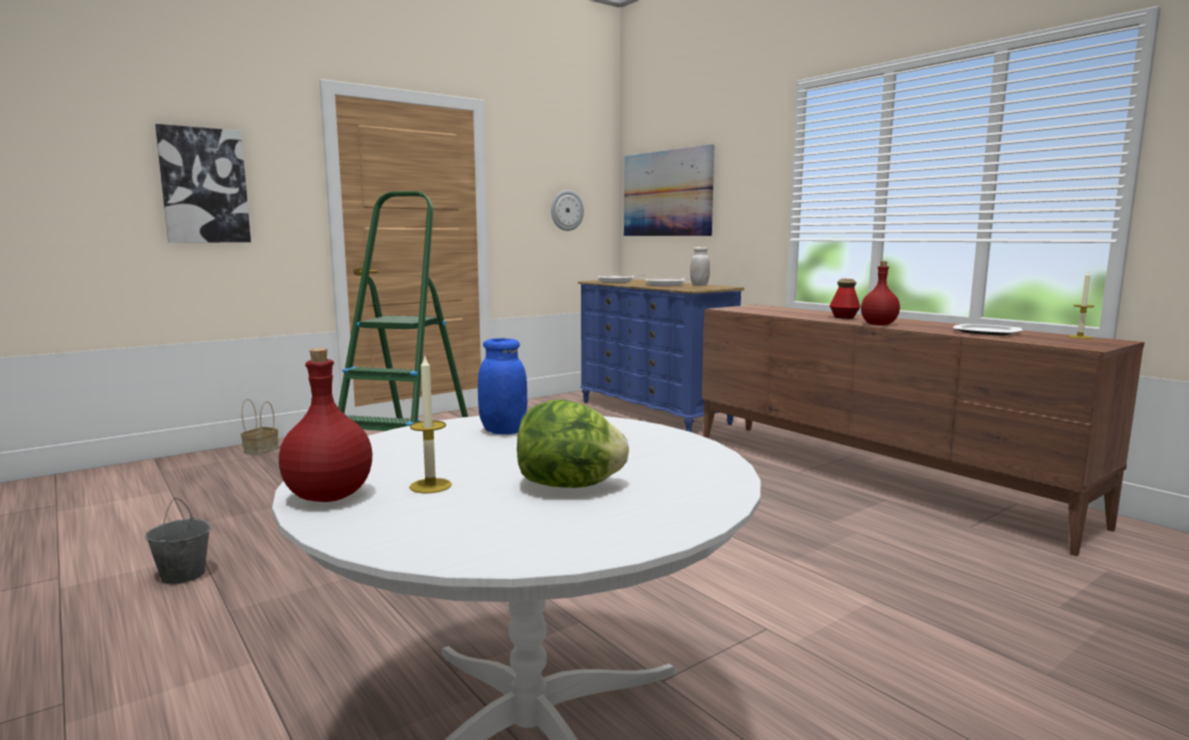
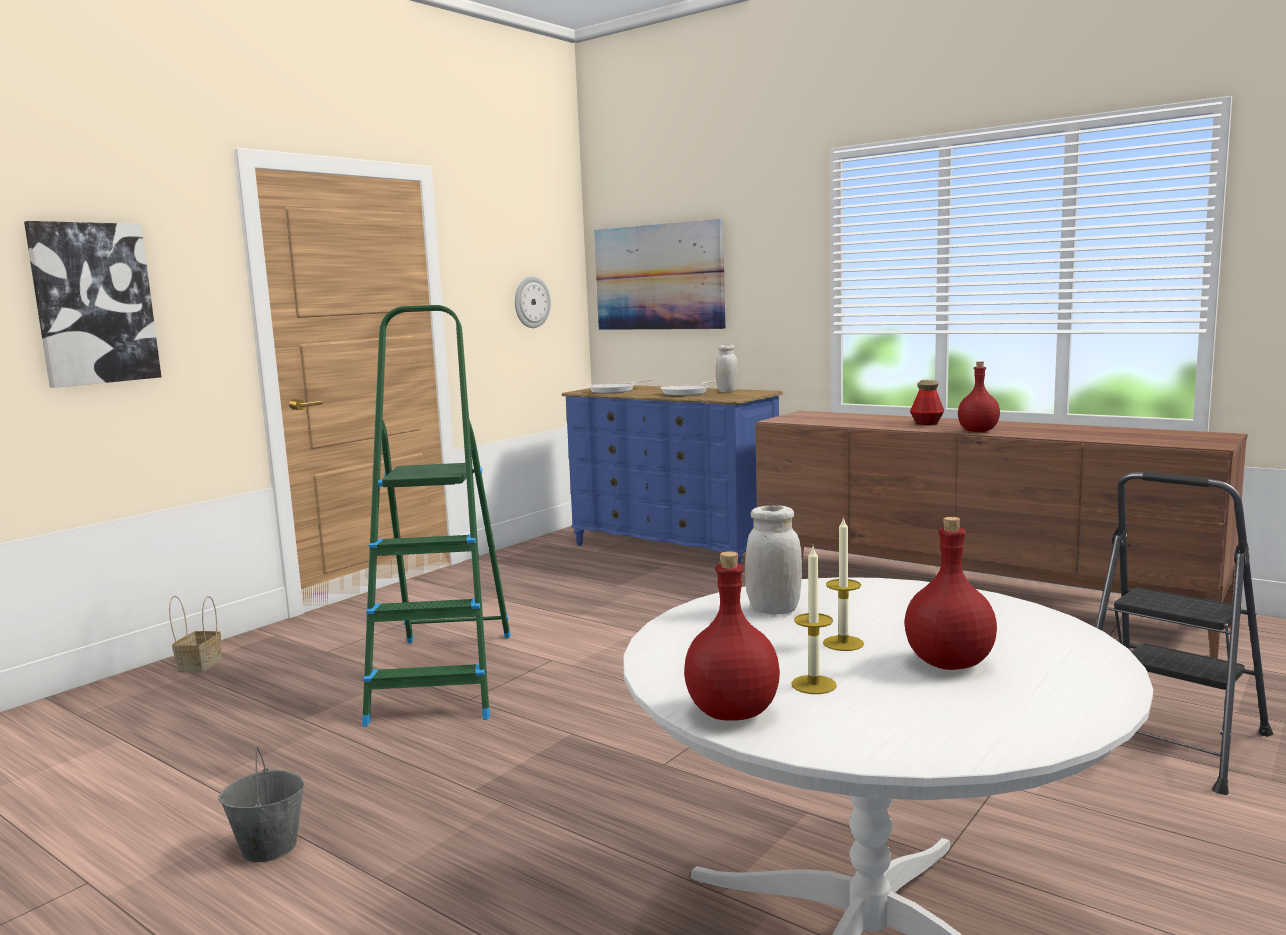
camera: 15 degrees left, 0 degrees up
(503, 431) = (773, 610): blue jar -> white jar
(570, 486) = (947, 663): lettuce -> red bottle
(963, 621) = (1167, 741): none -> black step ladder
(986, 332) = (1094, 433): plate -> none
(1079, 337) = (1186, 432): candle -> candle (843, 643)

